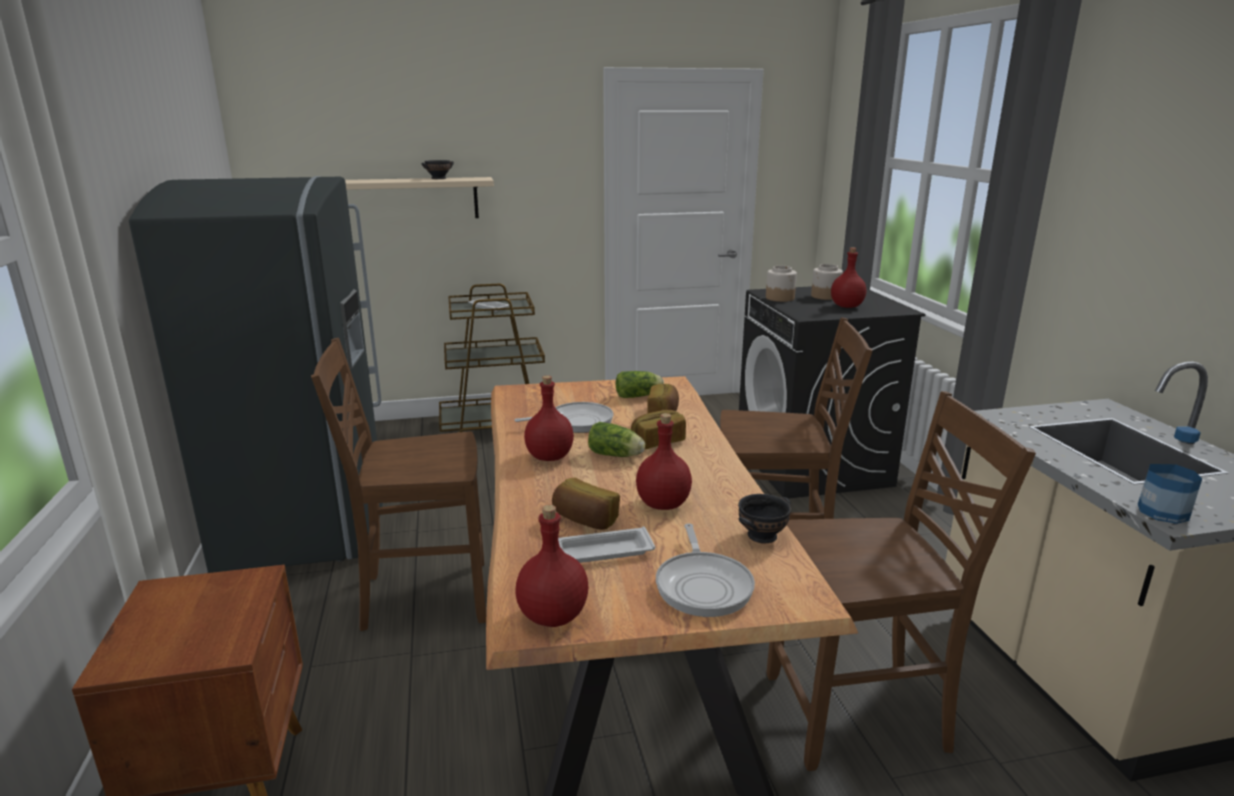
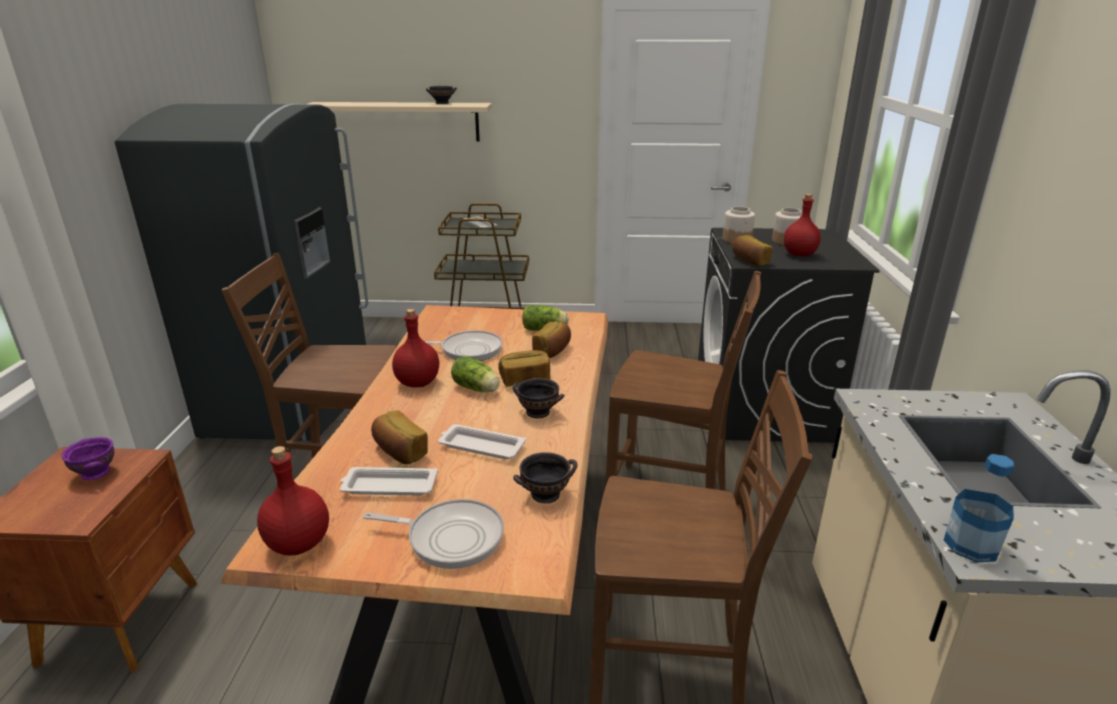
camera: 15 degrees right, 5 degrees up
(208, 601) = (95, 473): none -> purple bowl
(664, 504) = (480, 446): red bottle -> white tray
(694, 468) = (537, 412): none -> black bowl
(703, 586) = (450, 538): frying pan -> frying pan turned 90 degrees counterclockwise
(808, 314) = (749, 261): none -> bread

